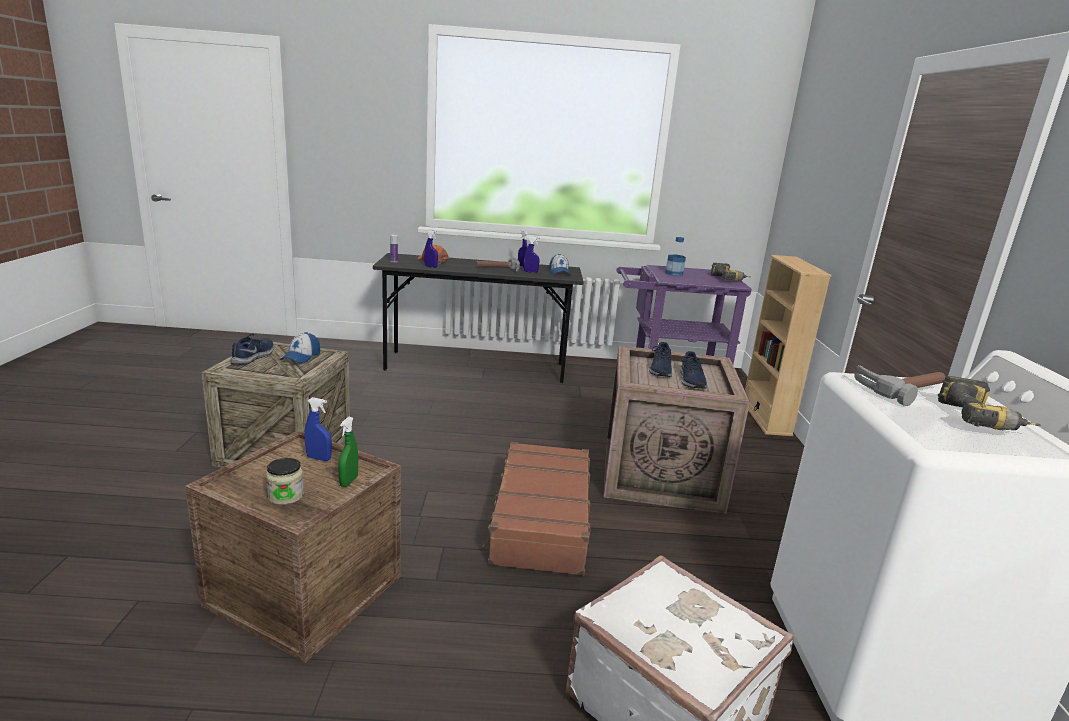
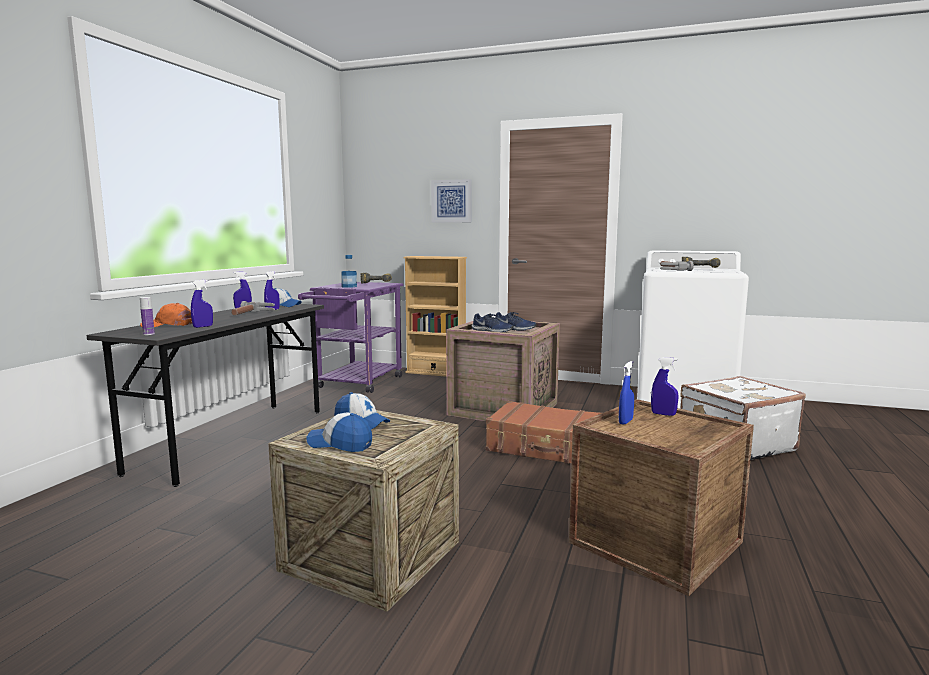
camera: 70 degrees left, 10 degrees down
(254, 356) = (340, 444): blue shoe -> cap
(286, 496) = (695, 431): jar -> none
(349, 481) = (663, 414): green spray bottle -> blue spray bottle
(843, 187) = (451, 201): none -> picture

